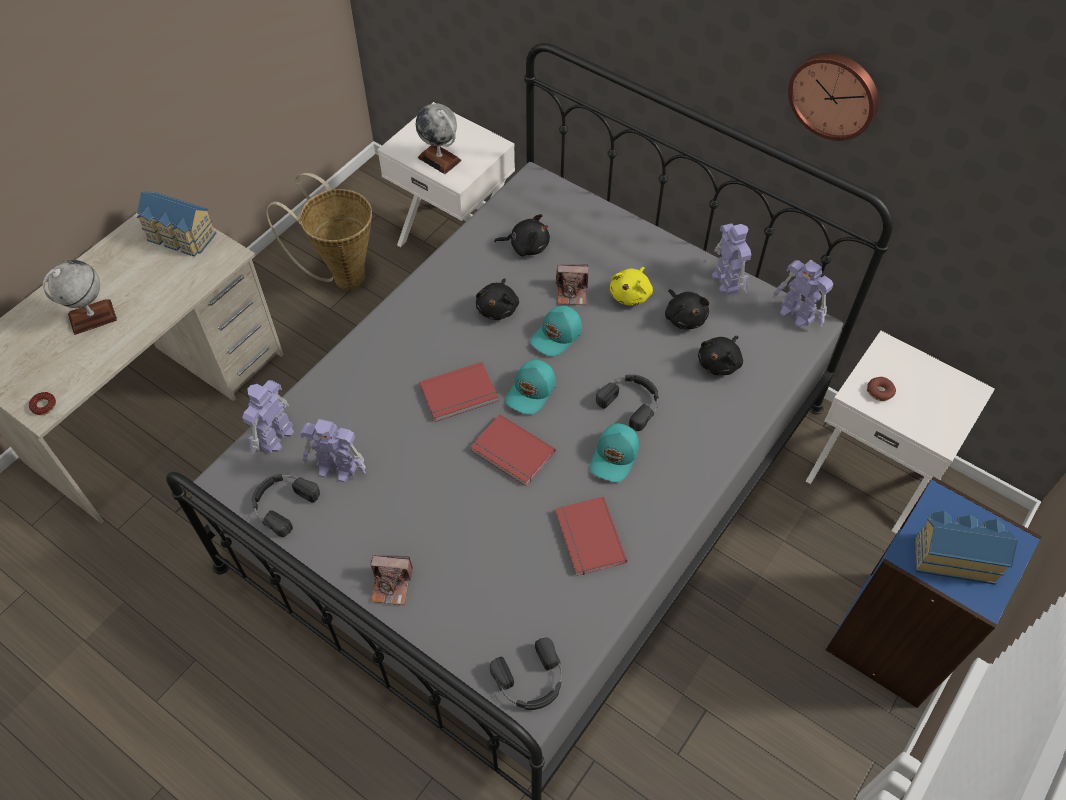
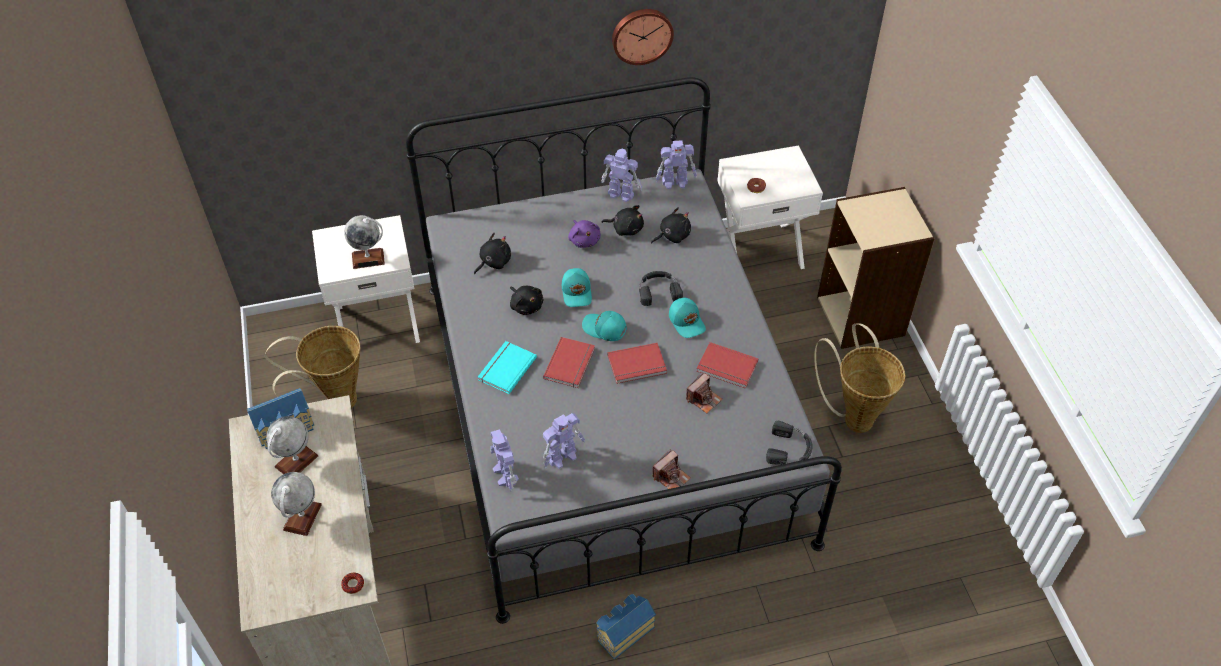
camera: 50 degrees left, 5 degrees down
(150, 270) = (296, 461): none -> globe
(282, 503) = (560, 499): black headphones -> none
(404, 346) = (505, 368): none -> turquoise book
(532, 391) = (604, 329): turquoise cap -> turquoise cap turned 135 degrees clockwise
(572, 292) = (553, 264): camera -> camera (703, 399)
(631, 294) = (584, 240): yellow plush toy -> purple plush toy
(720, 363) = (672, 235): black plush toy -> black plush toy turned 105 degrees counterclockwise
(745, 729) = (854, 416): none -> basket
(894, 639) = (861, 316): blue bookcase -> beige bookcase
(953, 556) = (885, 225): toy house -> toy house (623, 631)

